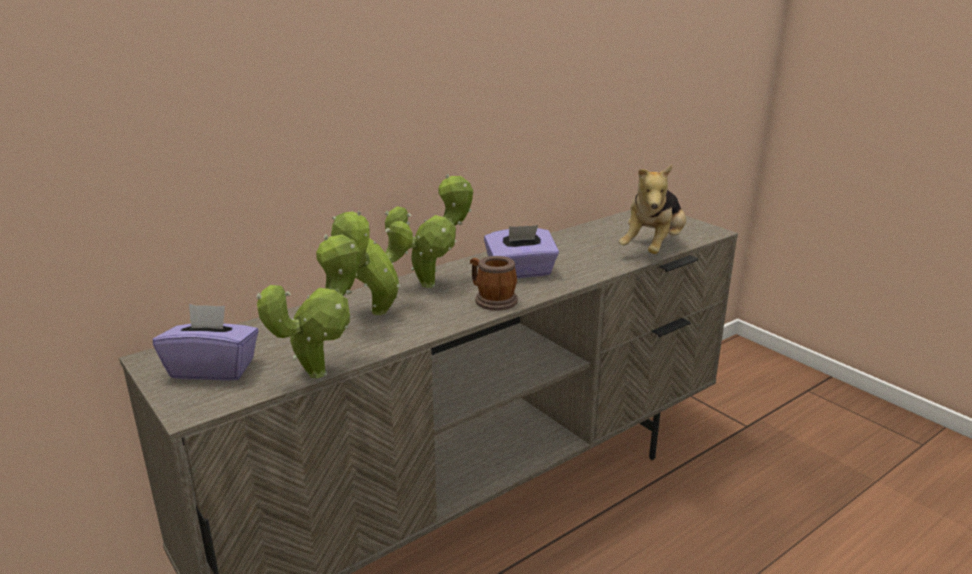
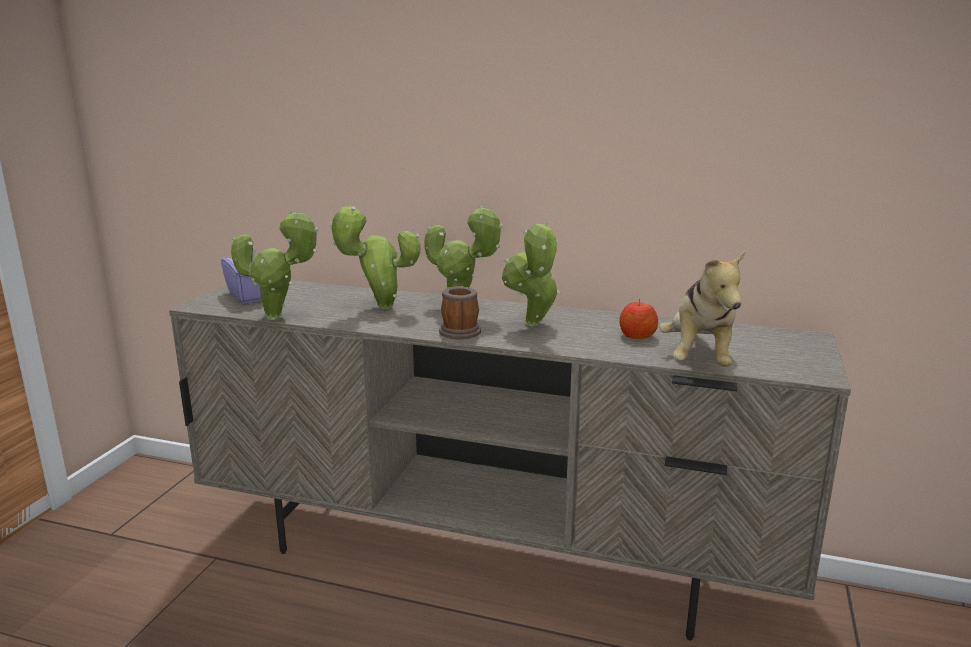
camera: 55 degrees right, 5 degrees down
(520, 272) = (533, 325): purple tissue box -> potted plant
(588, 249) = (637, 335): none -> apple
(653, 248) = (699, 359): plush toy -> plush toy turned 75 degrees counterclockwise

